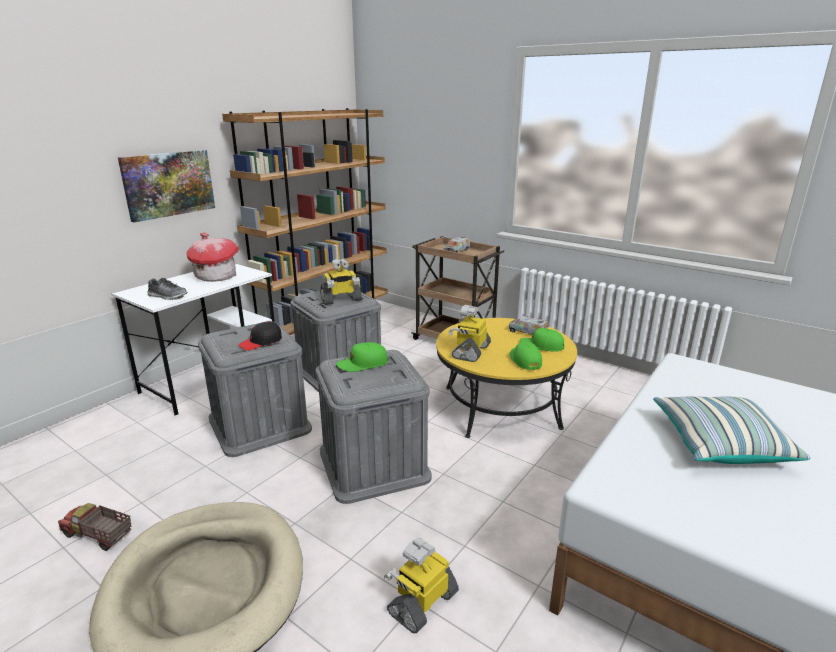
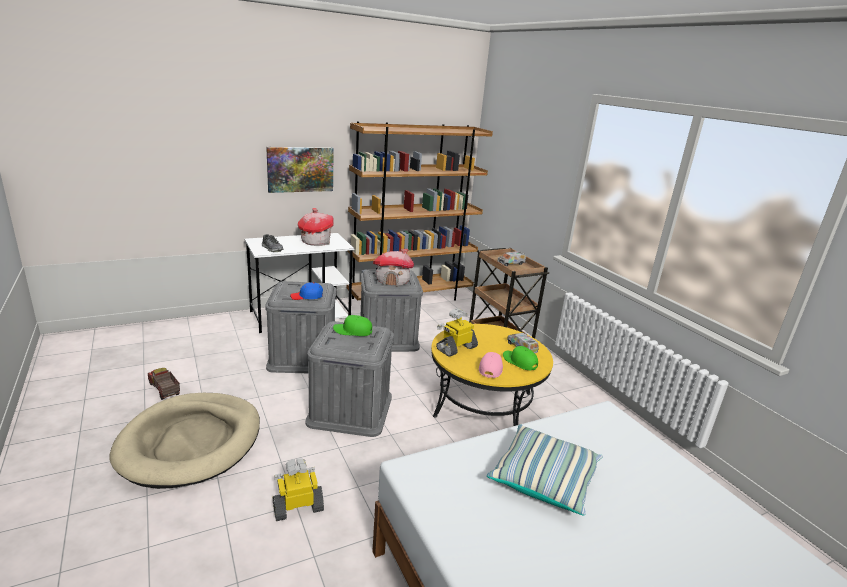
camera: 25 degrees right, 0 degrees up
(261, 342) = (307, 296): black cap -> blue cap
(341, 300) = (393, 280): toy robot -> toy house
(525, 360) = (490, 368): green cap -> pink cap

